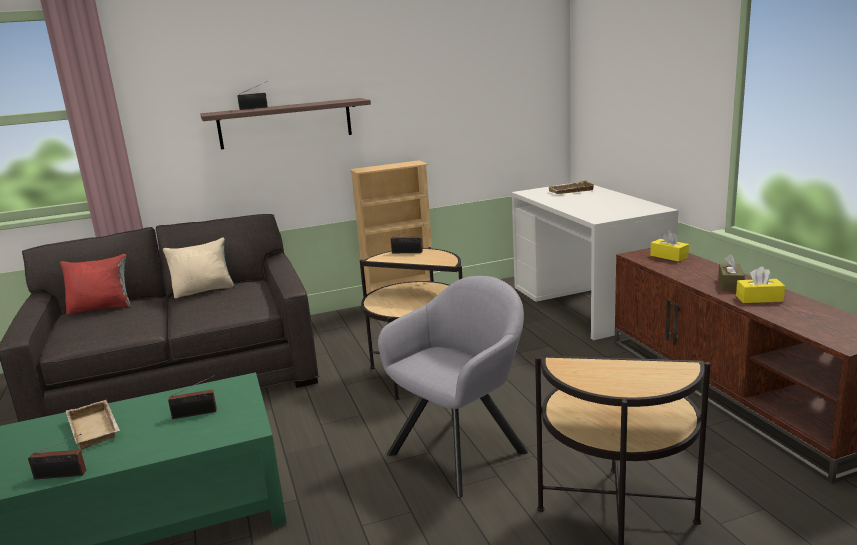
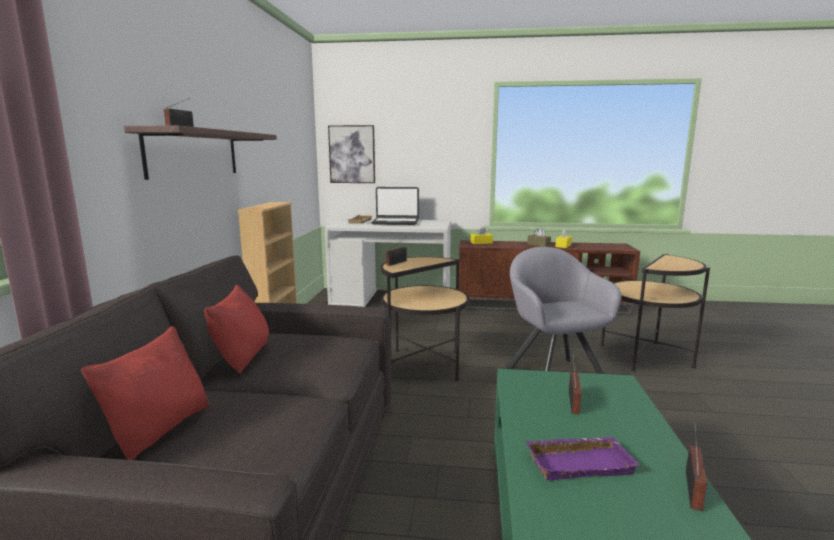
camera: 65 degrees left, 5 degrees down
(96, 429) = (579, 462): beige tray -> purple tray
(204, 290) = (242, 357): beige pillow -> red pillow
(594, 96) = (352, 154): none -> picture
(598, 199) = (395, 222): none -> laptop

